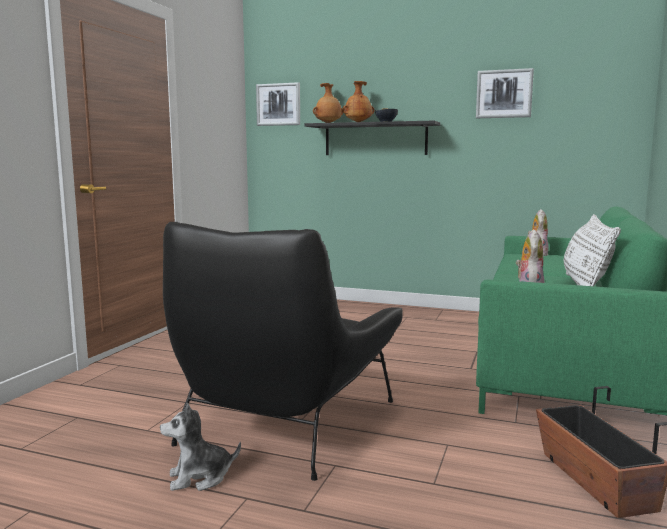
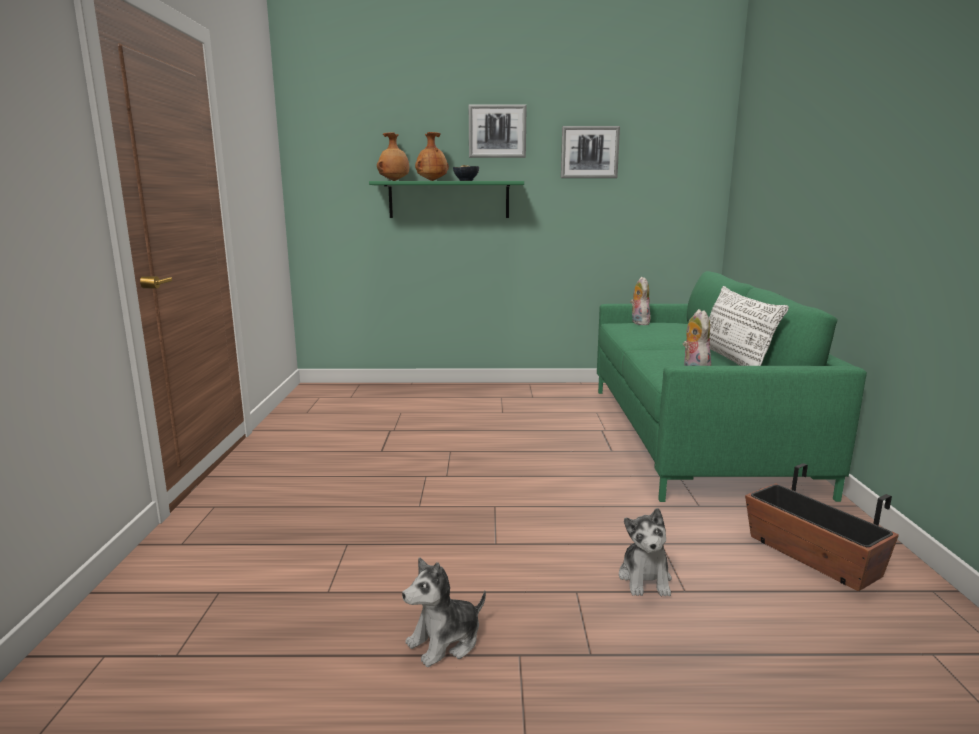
camera: 20 degrees left, 5 degrees up
(278, 104) = (325, 155): picture -> picture (497, 131)
(286, 421) = (481, 547): black armchair -> none
(375, 139) = (449, 200): black shelf -> green shelf
(405, 467) = (645, 579): none -> plush toy

